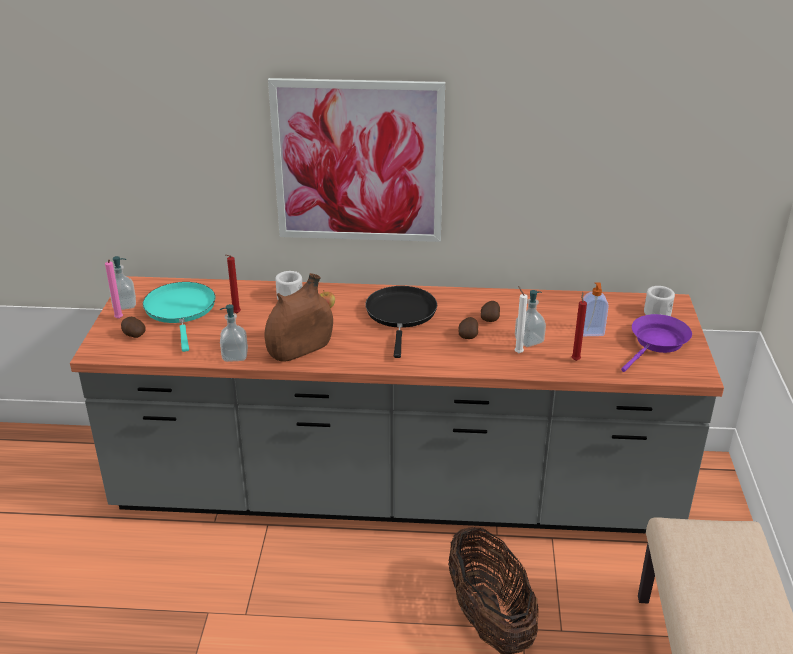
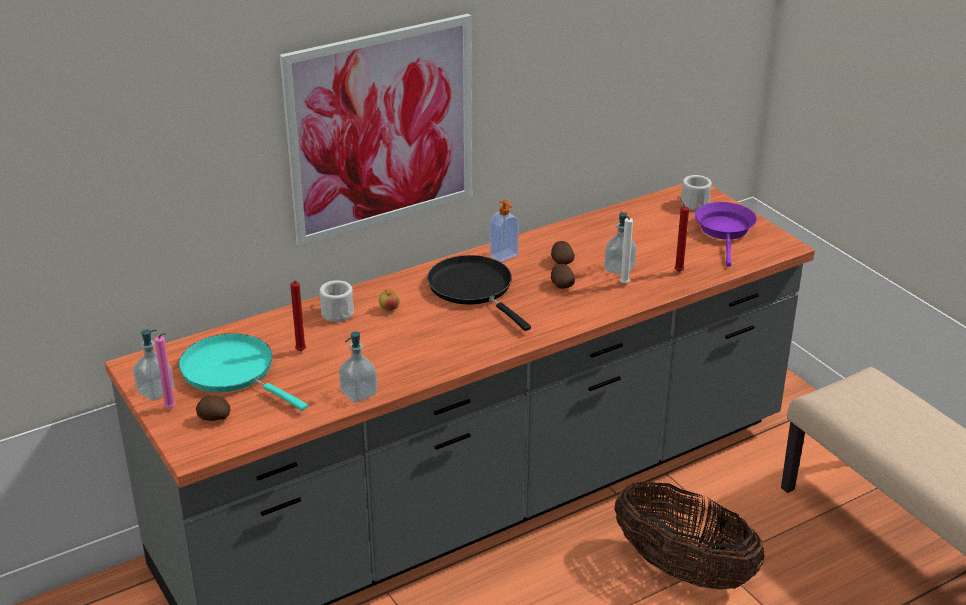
camera: 35 degrees left, 0 degrees up
(300, 349) = (417, 360): brown vase -> none
(591, 332) = (662, 241): soap dispenser -> soap dispenser (504, 256)

